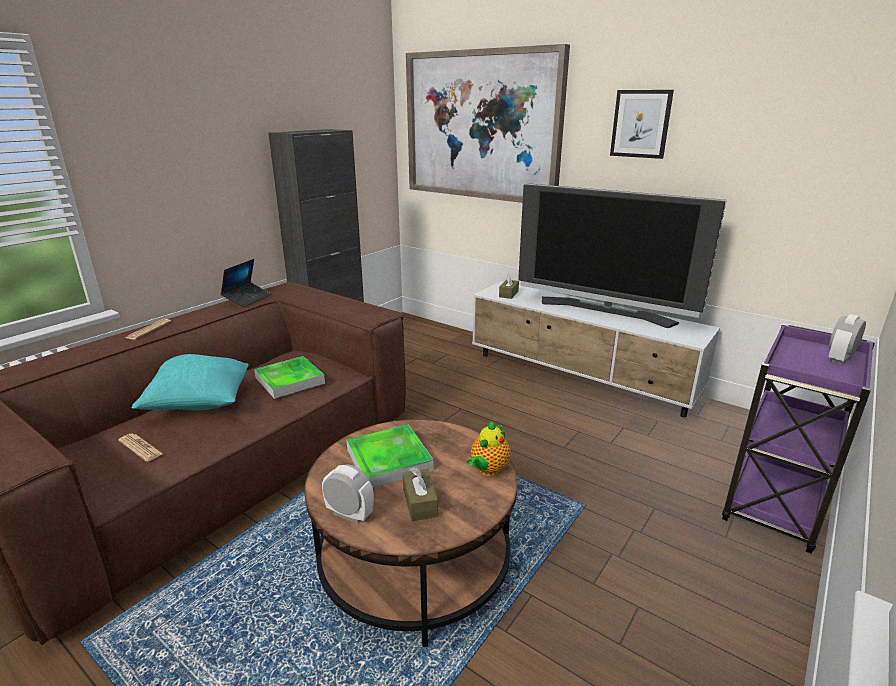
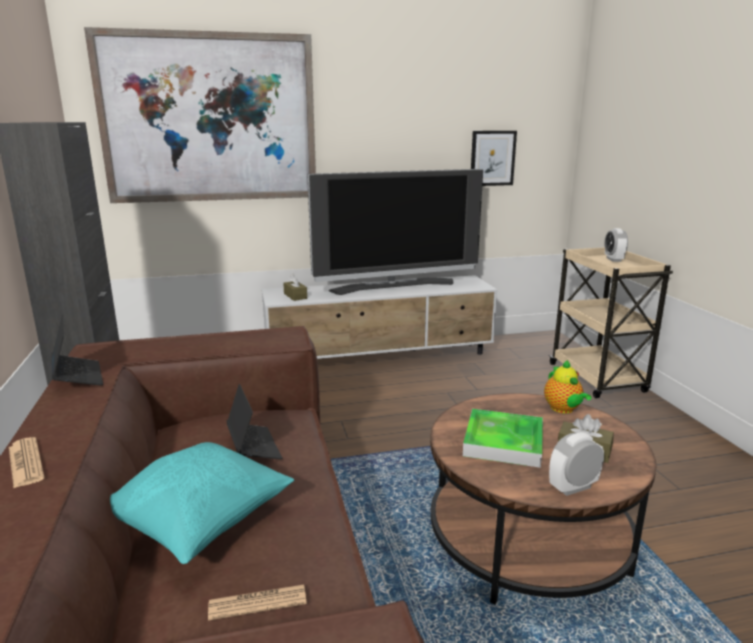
camera: 50 degrees left, 5 degrees down
(290, 380) = (253, 447): tray -> laptop
(640, 124) = (388, 112): picture -> picture (492, 158)
(773, 506) = (597, 379): purple cart -> beige cart

